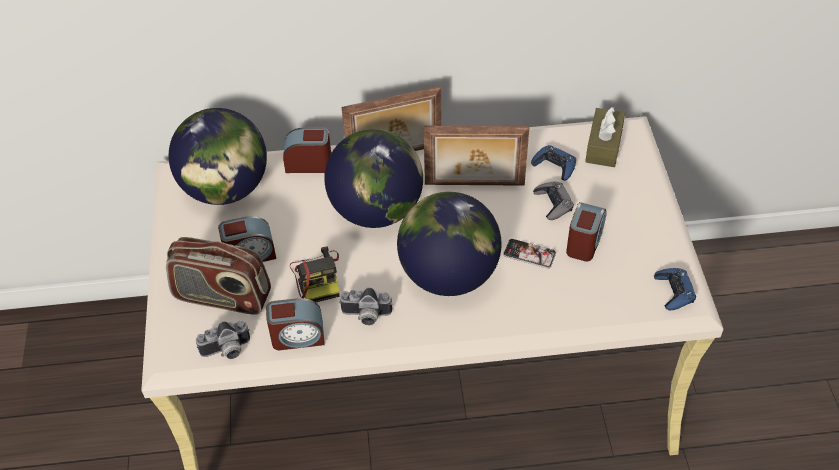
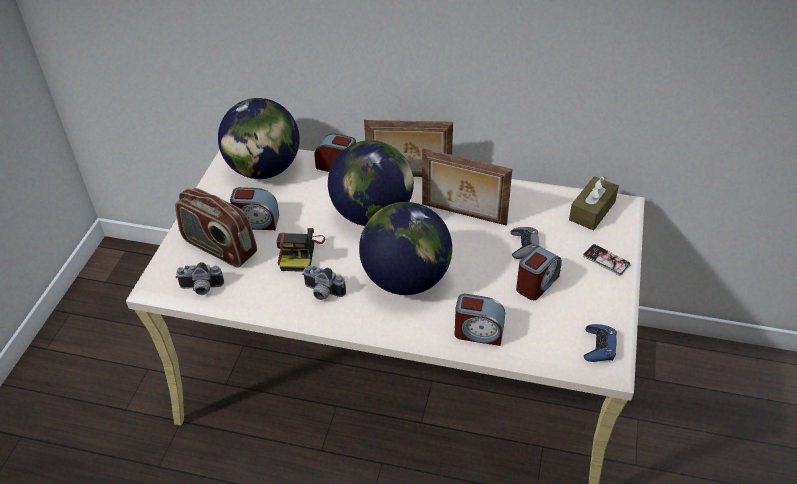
camera: 20 degrees right, 5 degrees down
(297, 337) = (260, 293): alarm clock -> alarm clock (478, 332)
(529, 254) = (483, 281): phone -> phone (606, 260)
(554, 166) = (540, 216): blue game controller -> none

